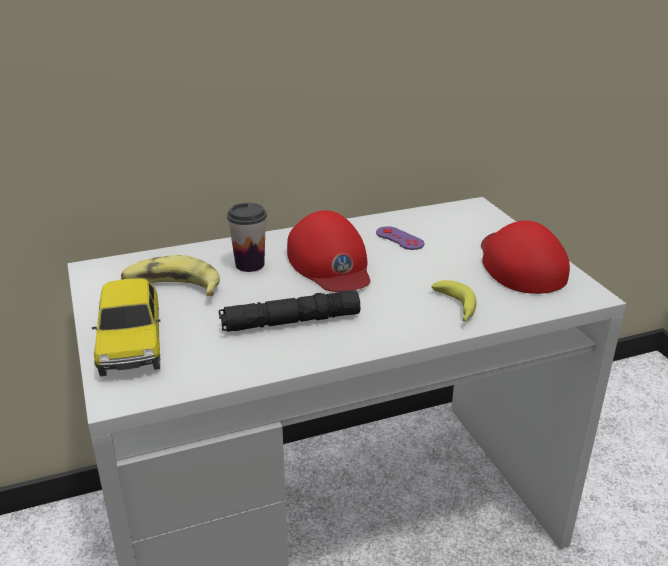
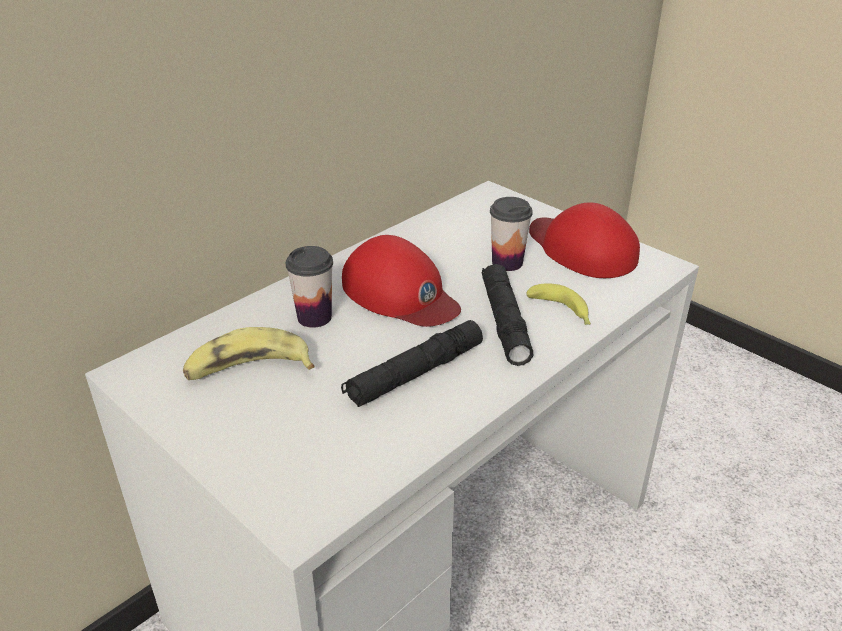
camera: 25 degrees left, 5 degrees up
(131, 342) = (258, 453): toy car -> none
(398, 303) = (505, 321): none -> black flashlight
(399, 238) = (447, 247): purple game controller -> none
(441, 261) = (507, 263): none -> cup

